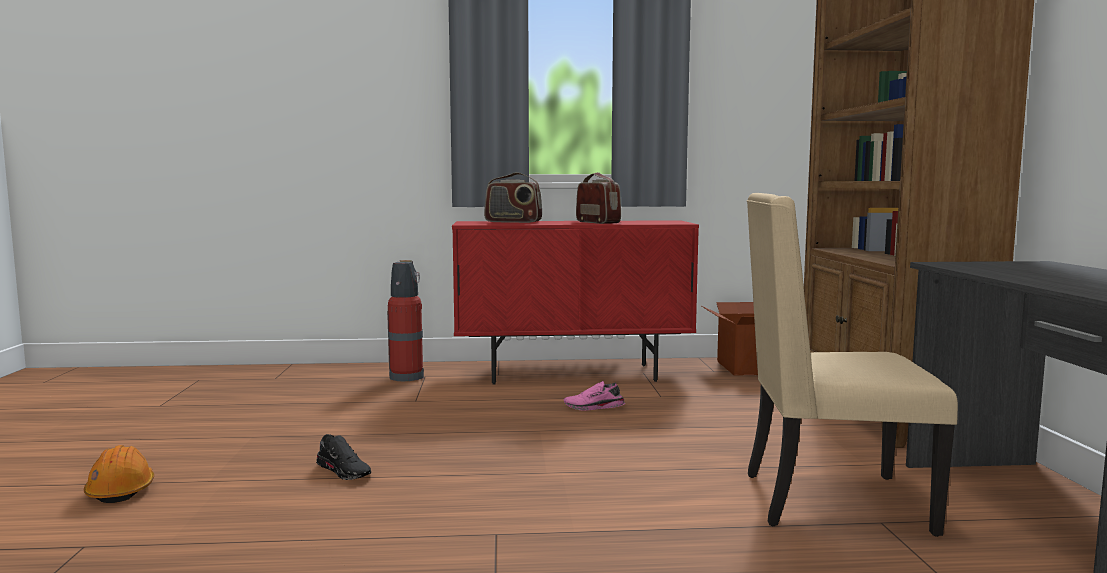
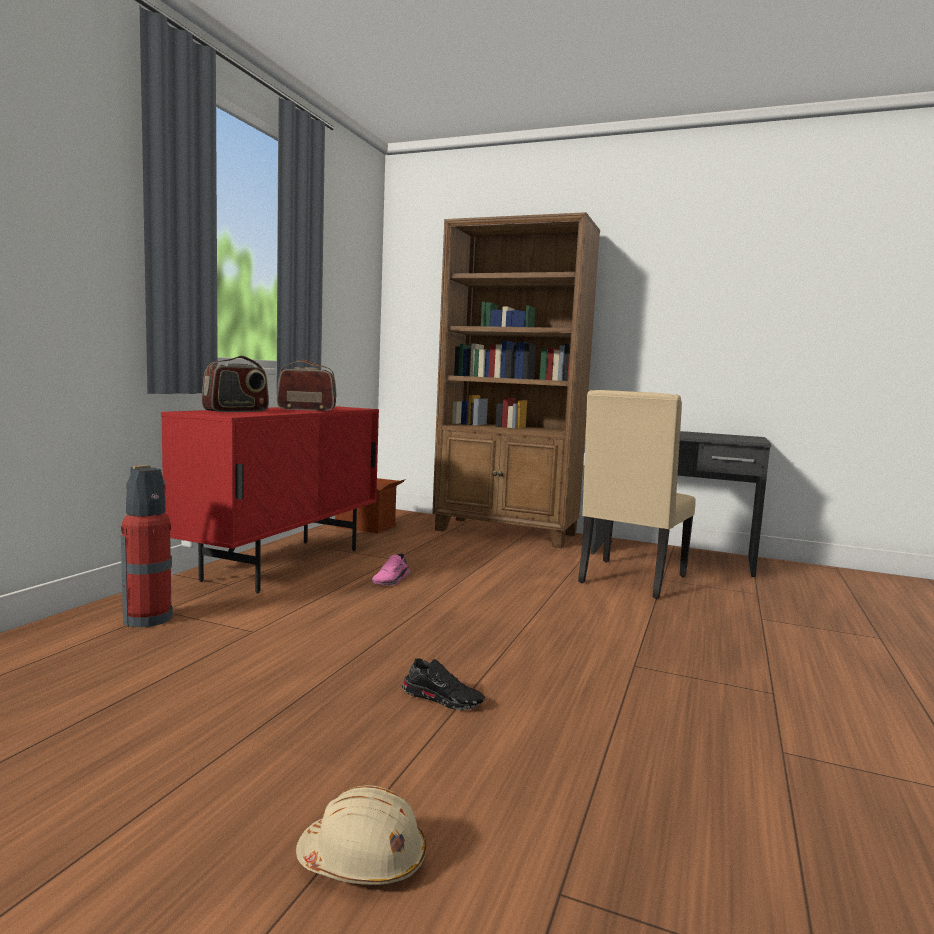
camera: 65 degrees left, 0 degrees up
(121, 490) = (363, 860): orange hard hat -> beige hard hat
(345, 471) = (443, 698): black shoe -> black shoe turned 45 degrees clockwise

